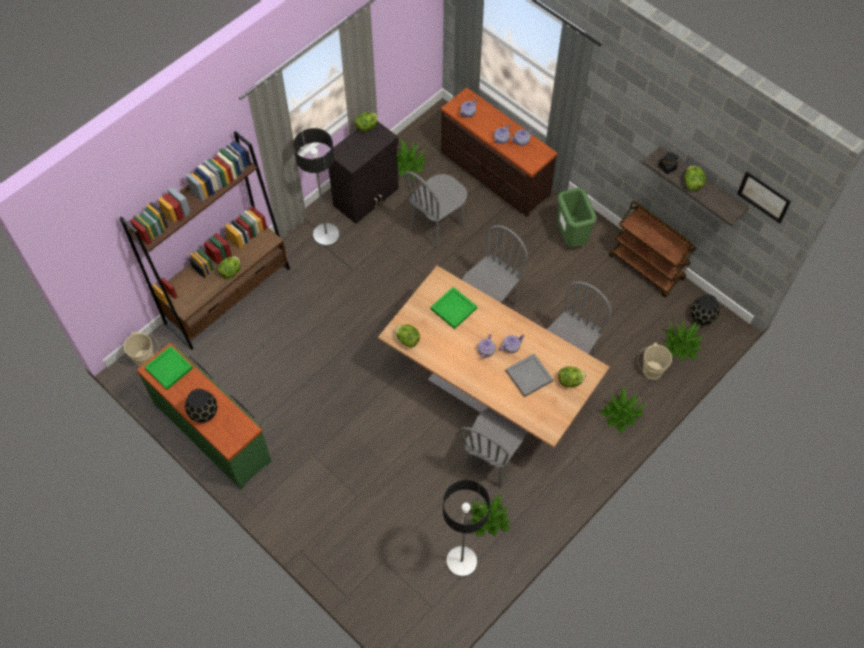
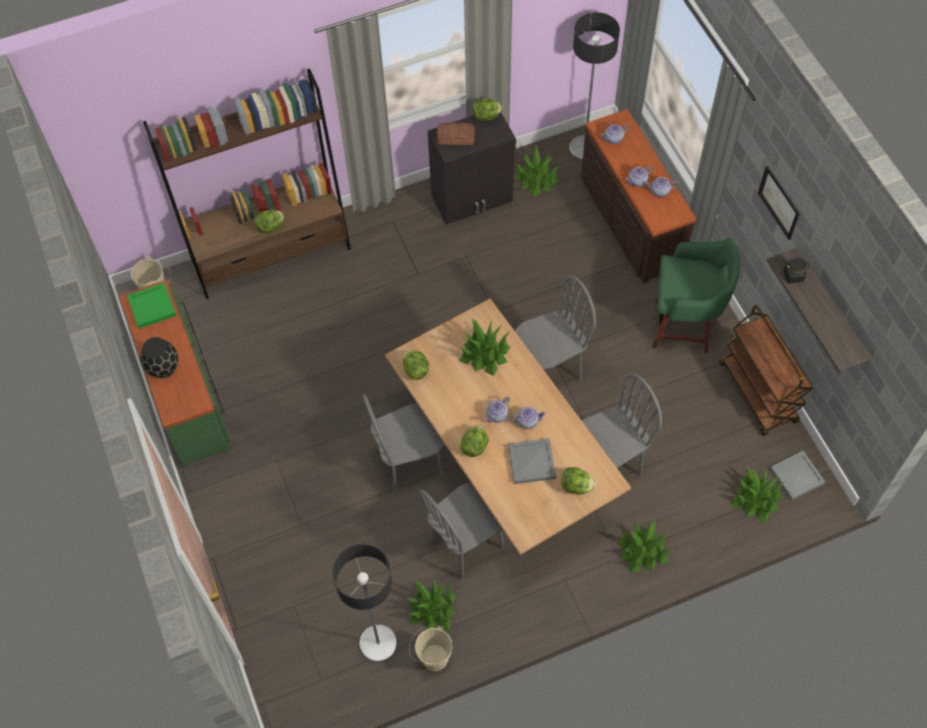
camera: 25 degrees right, 0 degrees up
(326, 235) = (408, 225): floor lamp -> floor lamp (584, 148)
(352, 151) = (456, 137): none -> bread
(437, 227) = (535, 259): grey chair -> grey chair (410, 463)
(453, 308) = (484, 353): green tray -> potted plant
(571, 238) = (684, 326): green trash can -> green stool
(650, 371) = (702, 514): beige bucket -> beige bucket (431, 657)
(692, 183) = (814, 305): lettuce -> lettuce (475, 446)
(701, 318) = (795, 476): black vase -> grey tray
(763, 197) = (888, 351): picture -> picture (779, 202)

